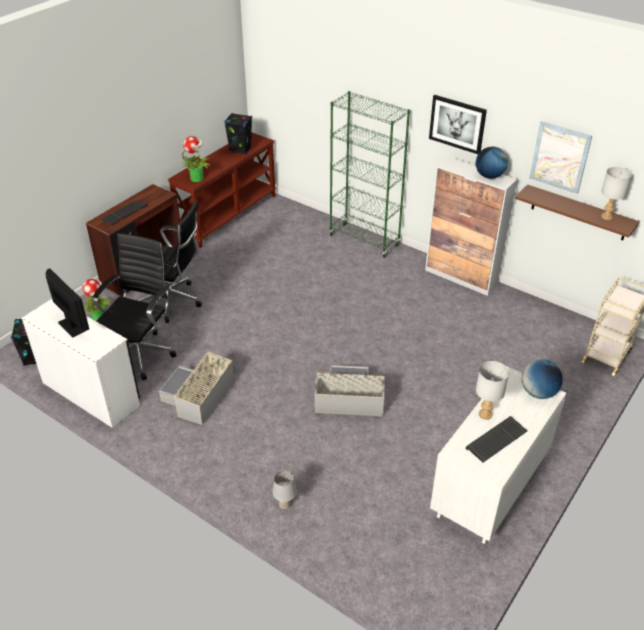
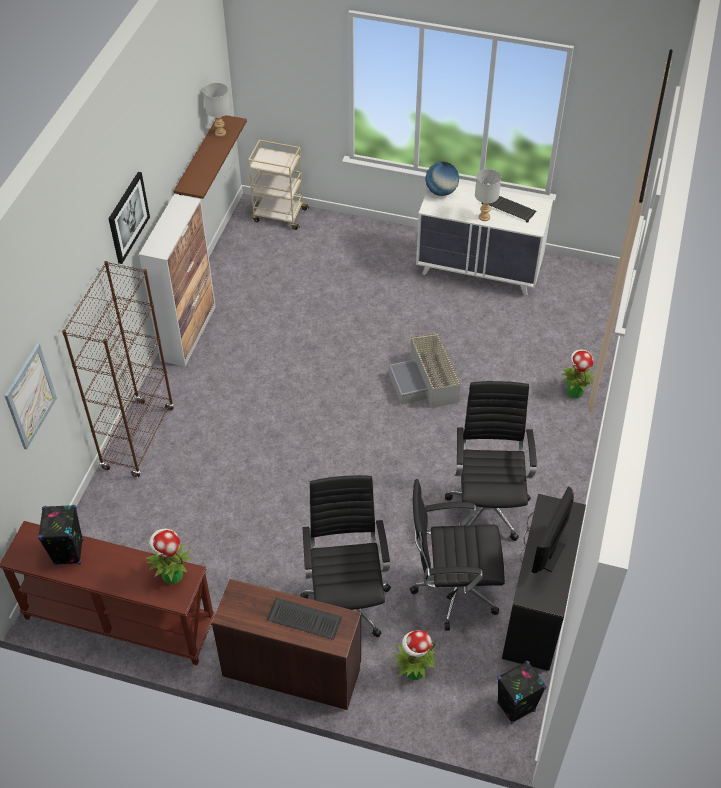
camera: 110 degrees left, 10 degrees up
(92, 393) = (535, 609): white desk -> black desk
(198, 396) = (487, 505): grey storage box -> black office chair
(285, 505) = (574, 391): grey table lamp -> potted plant
(364, 240) = (138, 438): green bookcase -> brown bookcase
(489, 176) = (176, 214): globe -> none
(559, 157) = (179, 136): picture -> picture (30, 396)

